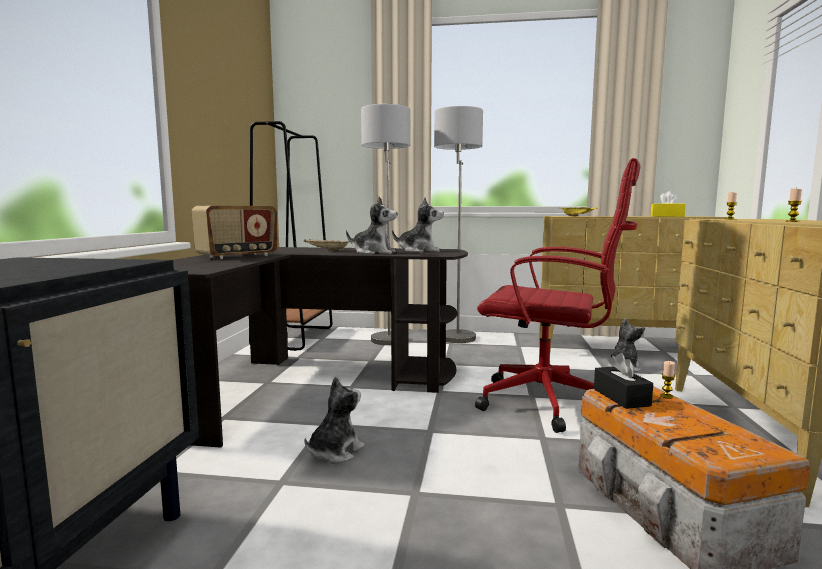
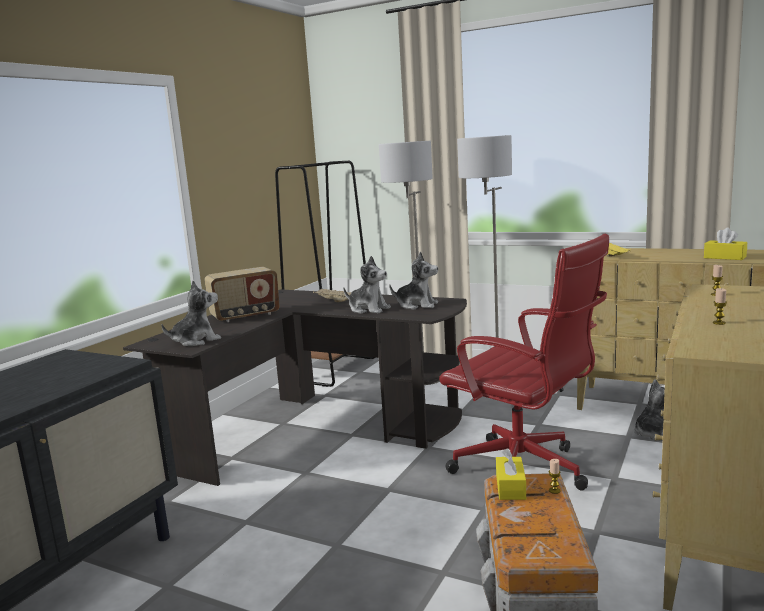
camera: 20 degrees right, 5 degrees up
(334, 452) = (298, 501): plush toy -> plush toy (196, 341)
(621, 397) = (510, 487): black tissue box -> yellow tissue box

